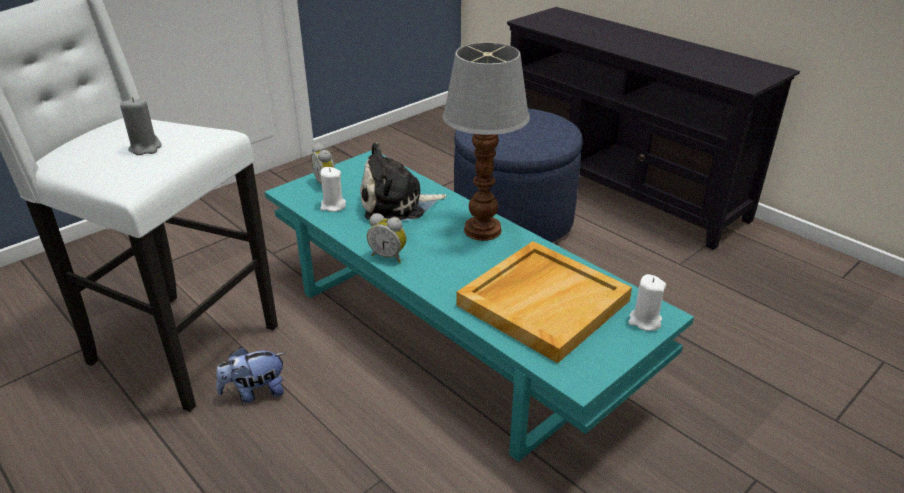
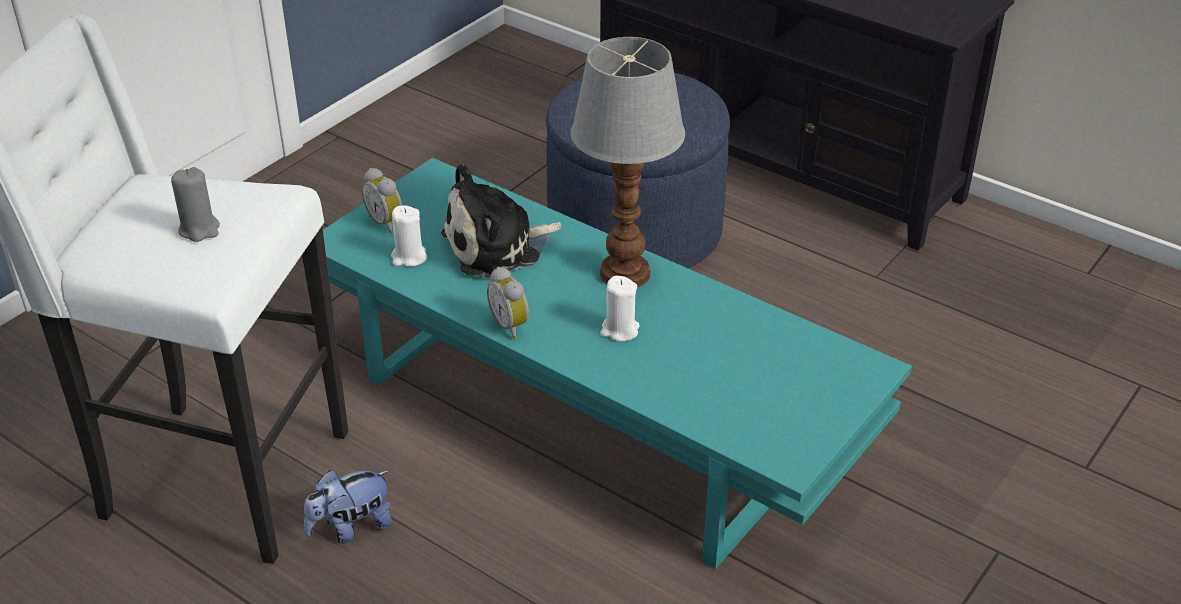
camera: 10 degrees left, 5 degrees up
(388, 256) = (511, 325): alarm clock -> alarm clock turned 45 degrees clockwise
(543, 302) = (727, 368): beige tray -> none
(644, 321) = (854, 379): white candle -> white candle (619, 330)

